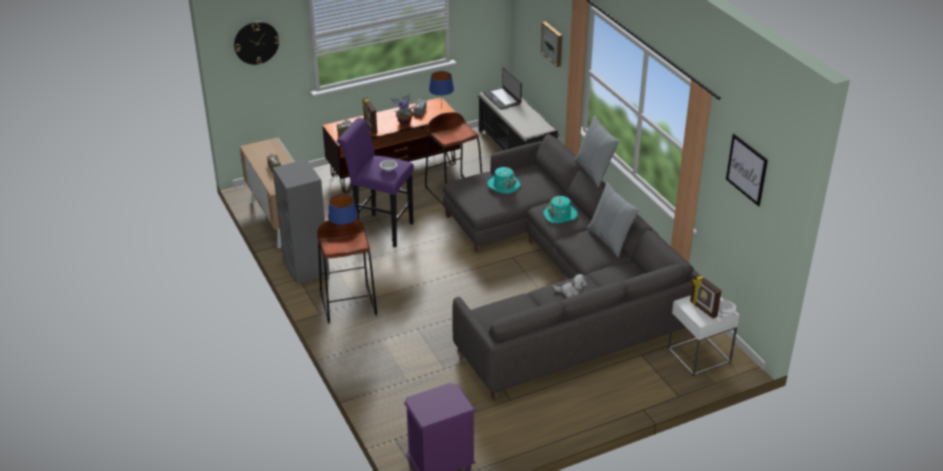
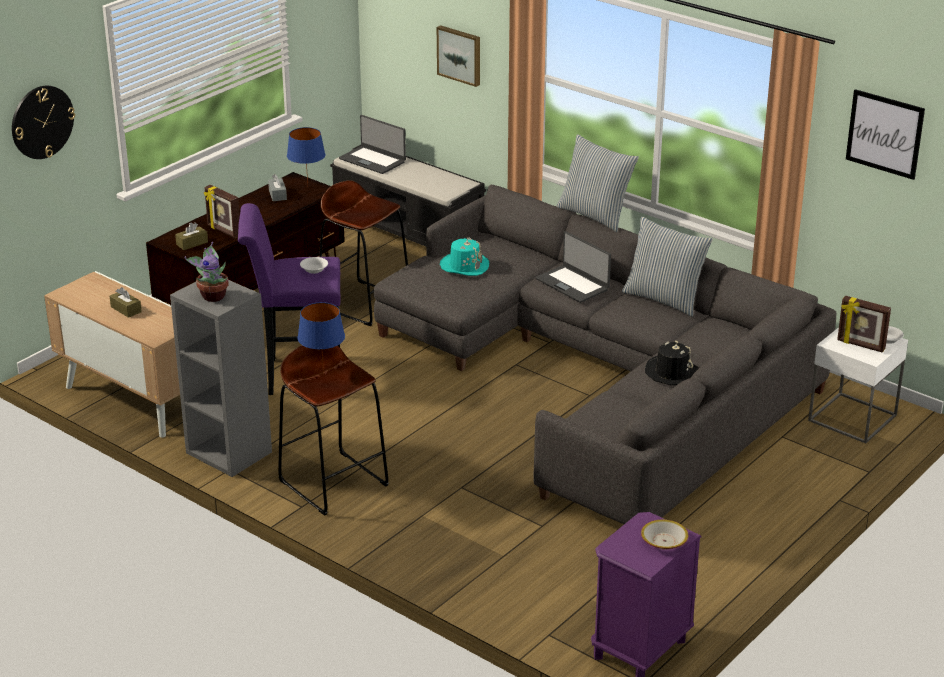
camera: 25 degrees left, 5 degrees down
(404, 121) = (267, 213): potted plant -> potted plant (212, 296)
(449, 406) = (664, 541): none -> bowl
(560, 214) = (573, 284): turquoise hat -> laptop
(571, 293) = (672, 372): plush toy -> black hat

